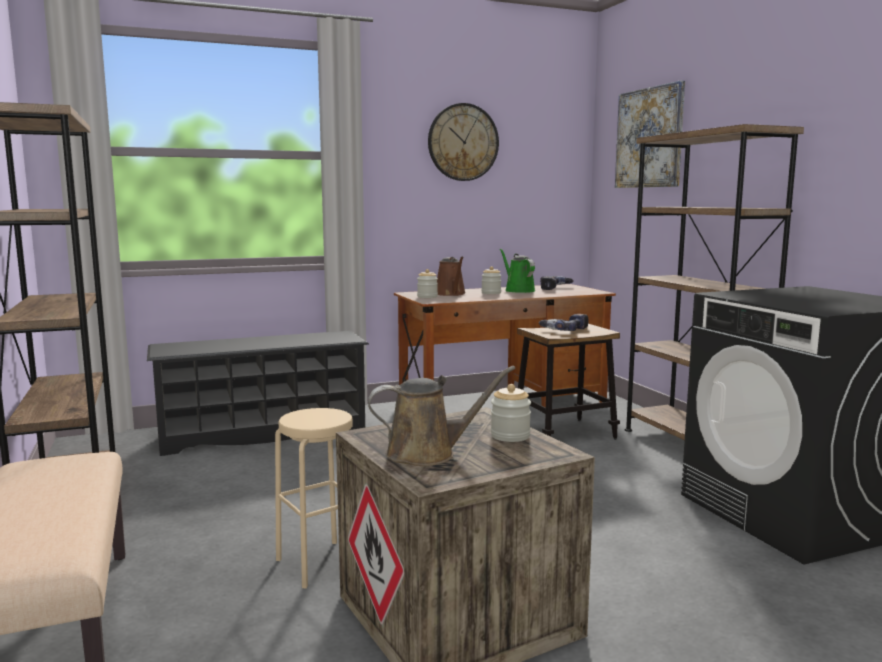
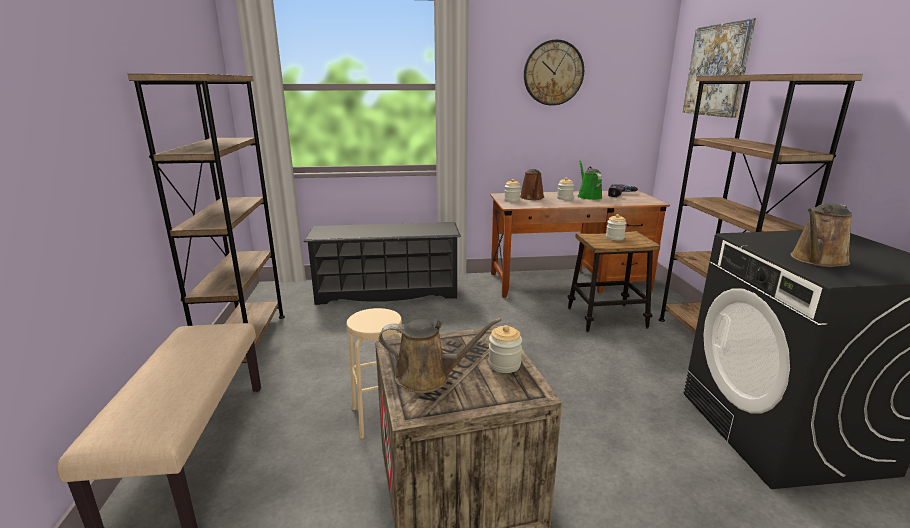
camera: 15 degrees right, 10 degrees up
(565, 330) = (614, 238): power drill -> jar
(804, 303) = (817, 260): none -> brown watering can

